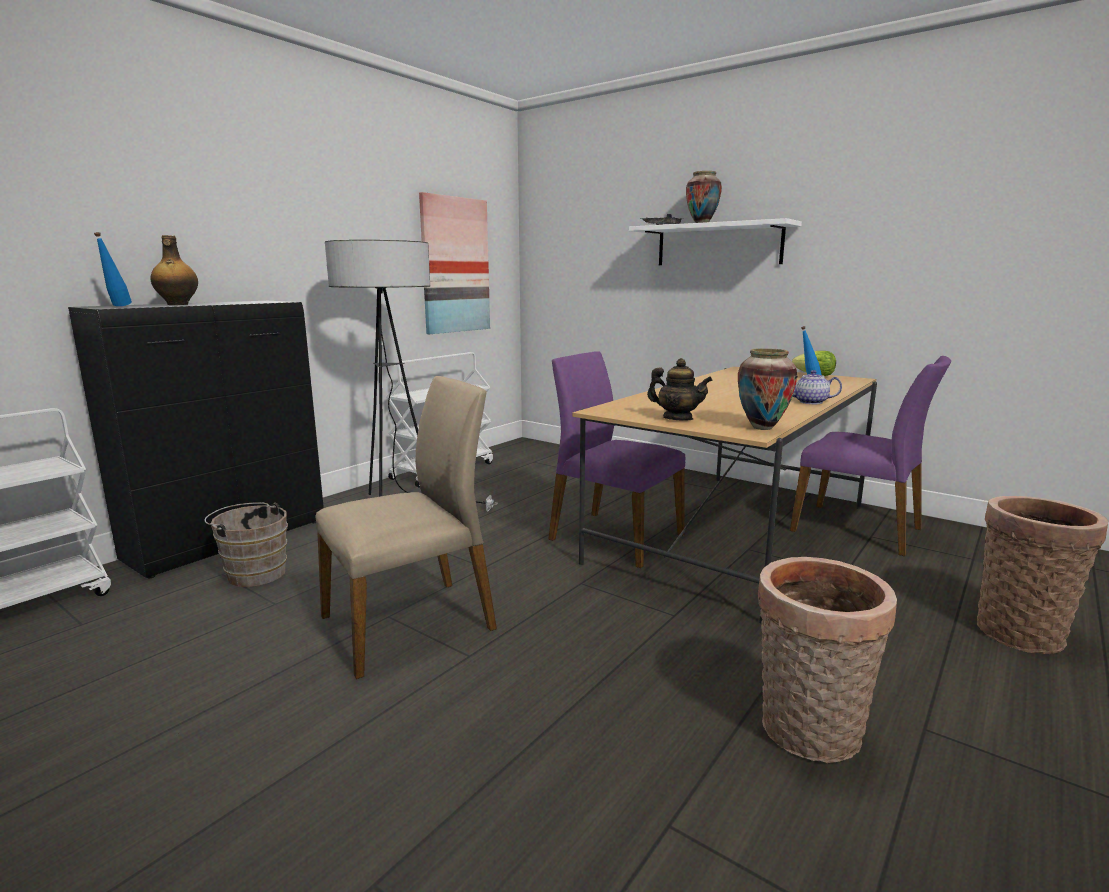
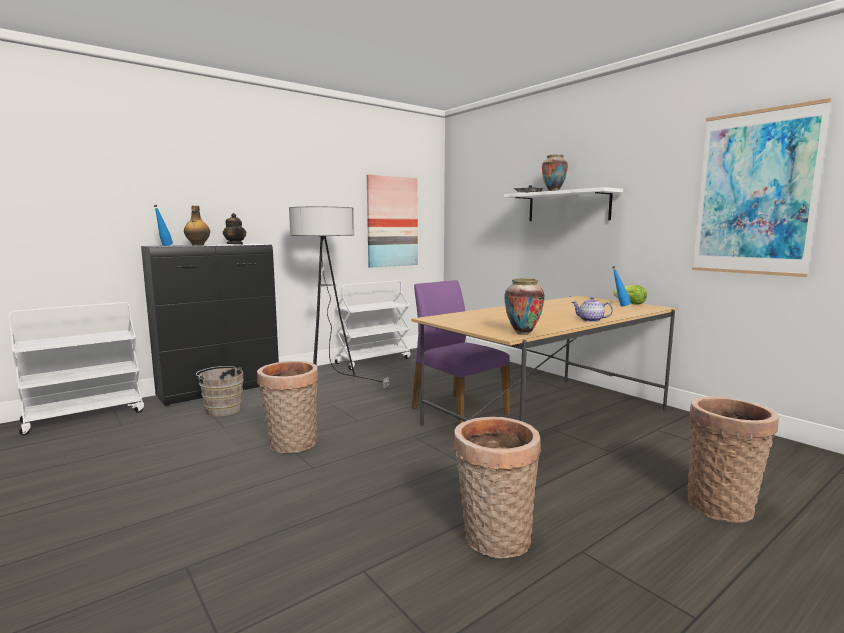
camera: 15 degrees right, 5 degrees down
(410, 623) = (291, 446): beige chair -> basket
(677, 418) = (474, 325): teapot -> teapot (235, 244)
(858, 529) = (650, 424): purple chair -> none
(986, 229) = (755, 193): none -> picture

